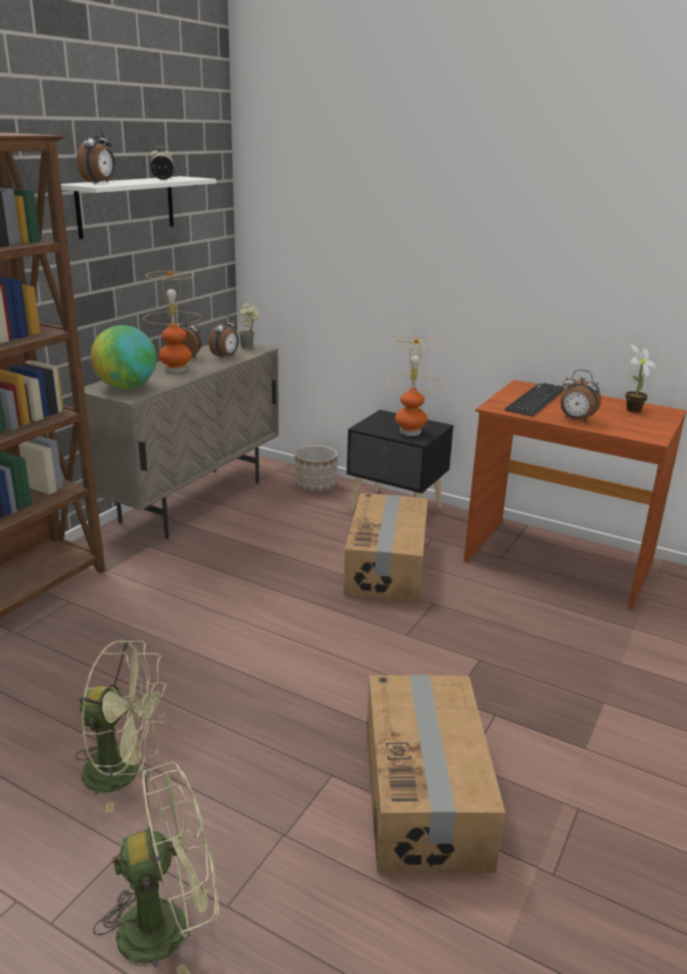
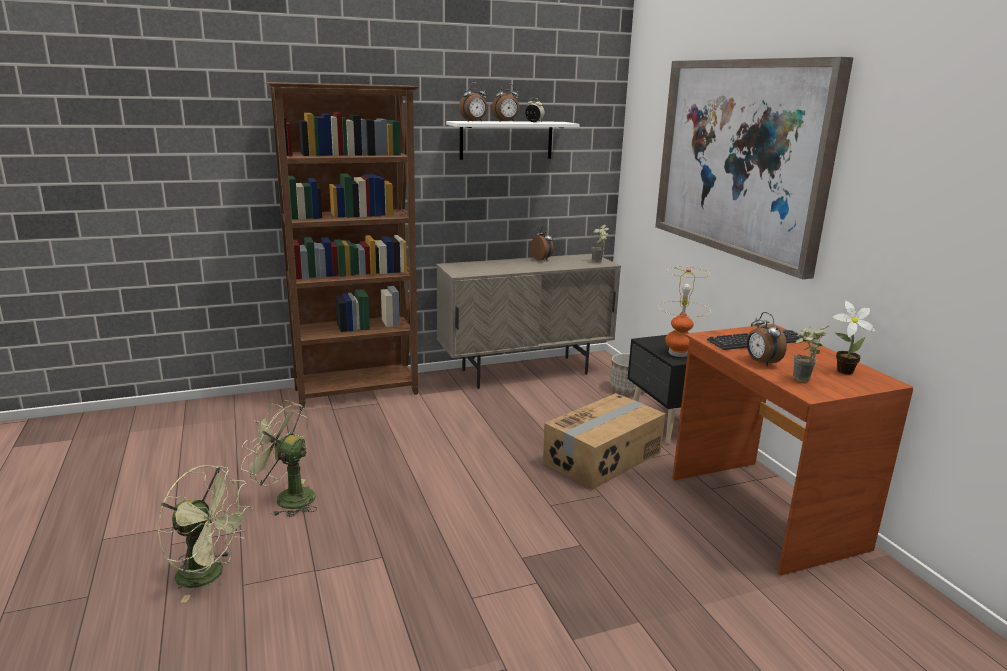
camera: 40 degrees right, 5 degrees down
(124, 772) = (287, 498): green fan -> green fan turned 150 degrees clockwise
(126, 387) = (468, 268): globe -> none
(176, 369) = (520, 264): table lamp -> none
(225, 357) = (569, 263): alarm clock -> alarm clock (506, 121)
(426, 794) = (419, 598): cardboard box -> none
(440, 211) = (740, 158): none -> picture
(627, 428) = (801, 381): none -> potted plant

